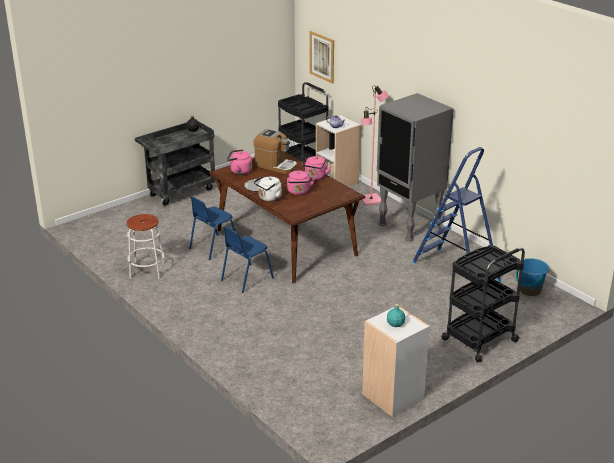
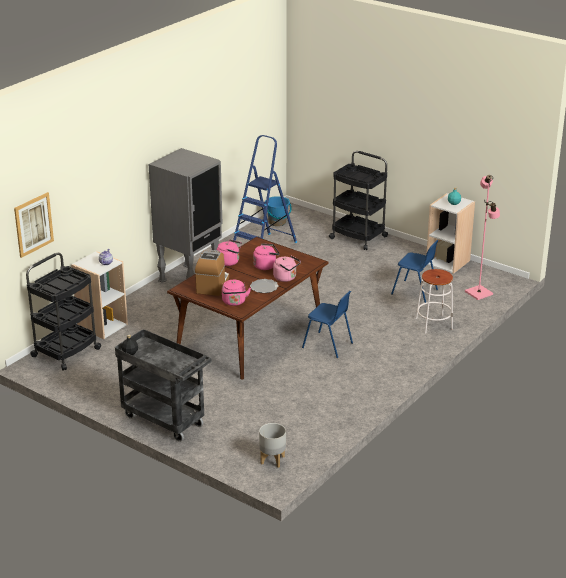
camera: 105 degrees left, 0 degrees up
(99, 228) = (272, 460): none -> grey planter
(147, 270) = (342, 404): white stool -> white stool (434, 324)
(213, 247) = (278, 375): blue chair -> blue chair (415, 292)
(269, 198) = (286, 278): white kettle -> pink kettle
(371, 200) = (141, 302): pink floor lamp -> pink floor lamp (478, 293)

